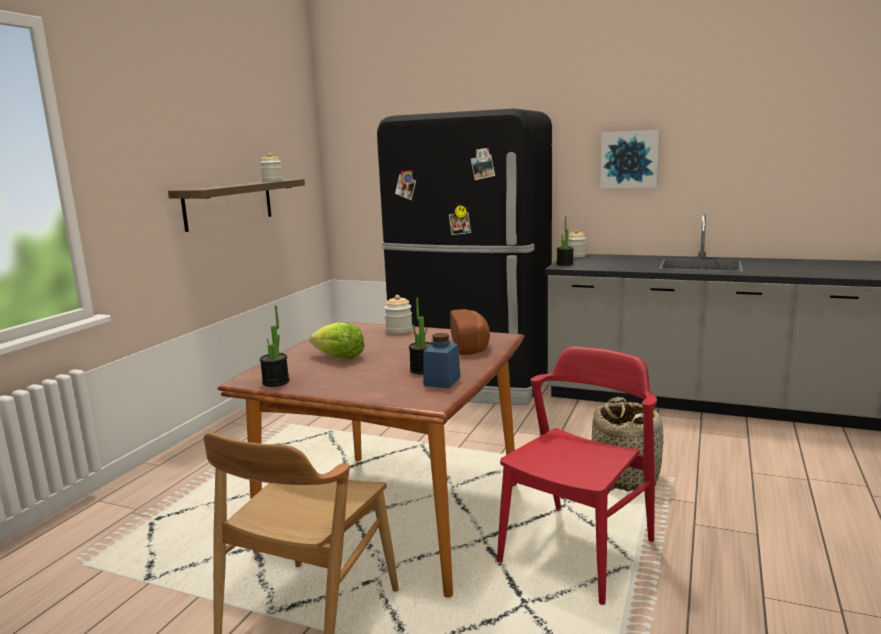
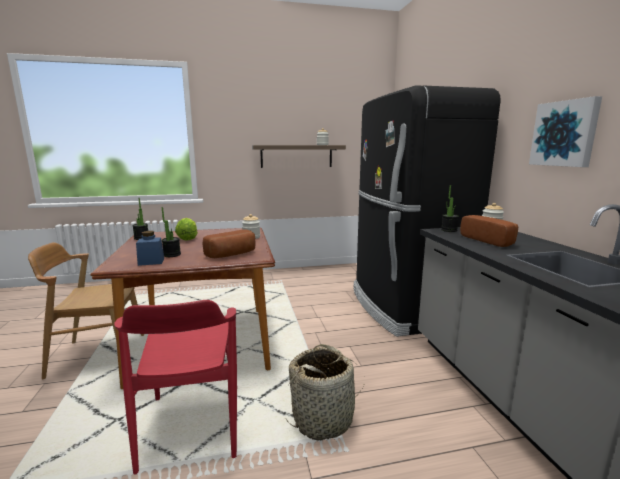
camera: 55 degrees right, 0 degrees up
(578, 551) = (191, 426): red chair -> red chair turned 75 degrees clockwise
(615, 263) = (489, 240): none -> bread

